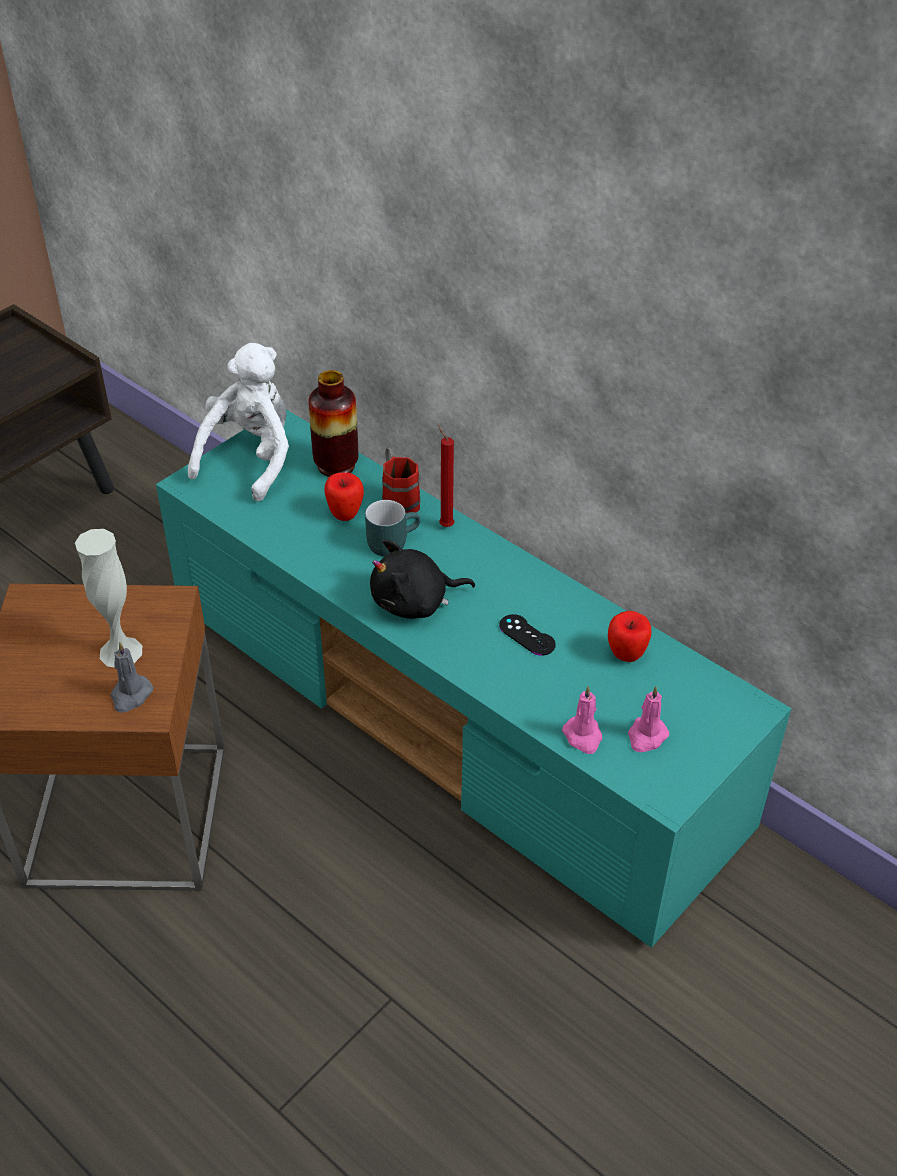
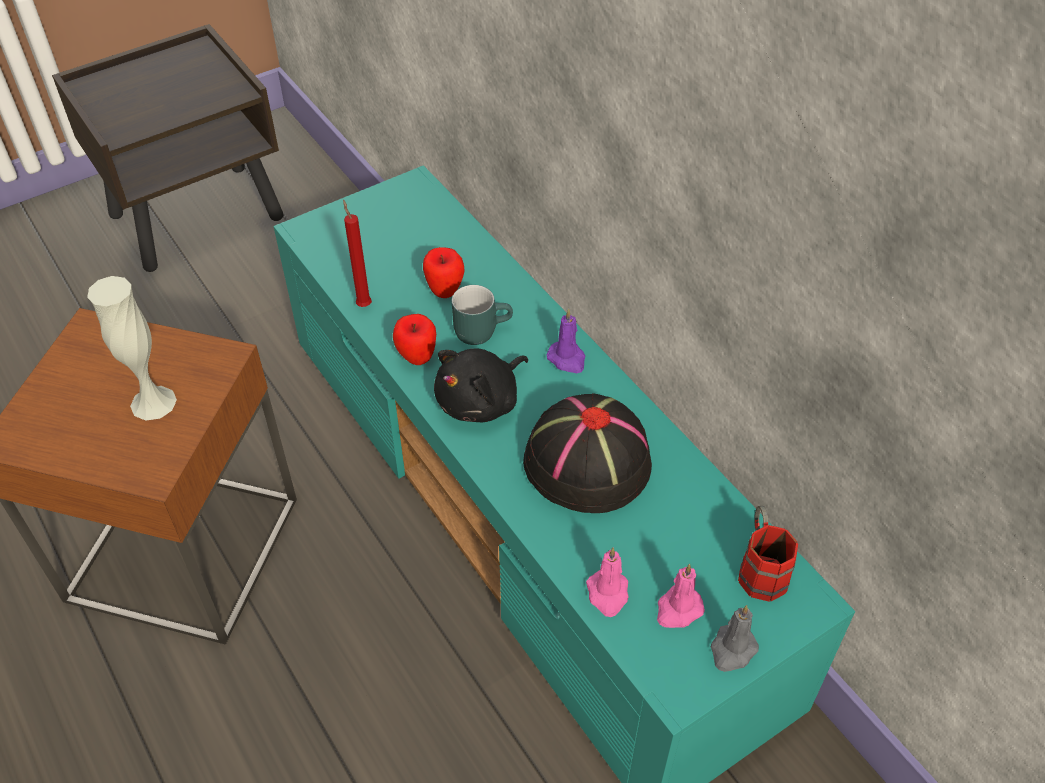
camera: 15 degrees right, 5 degrees up
(130, 695) = (143, 453): grey candle -> grey candle (732, 650)
(250, 459) = (373, 215): white plush toy -> none
(336, 465) = (454, 236): vase -> none
(397, 498) = (504, 283): red mug -> red mug (760, 567)
(414, 602) = (481, 401): black plush toy -> black plush toy turned 45 degrees counterclockwise
(445, 525) = (542, 321): red candle -> red candle (363, 304)
(479, 553) = (567, 359): none -> purple candle
(527, 635) = (586, 462): black game controller -> black hat
(626, 656) = (686, 508): apple -> apple (417, 358)

